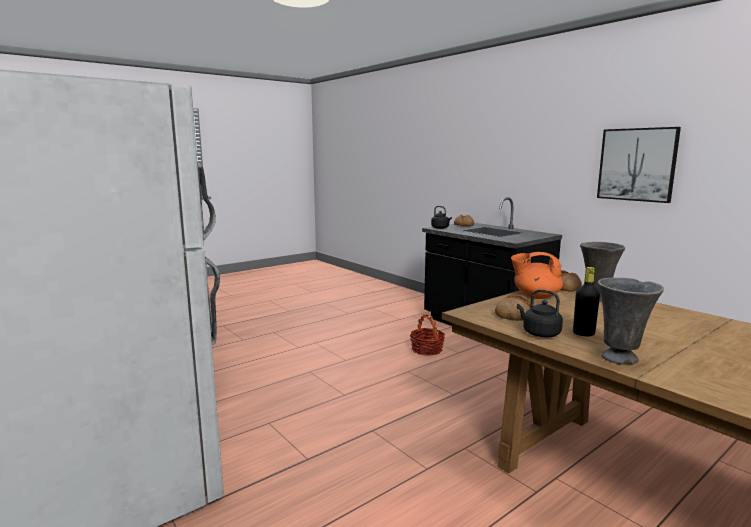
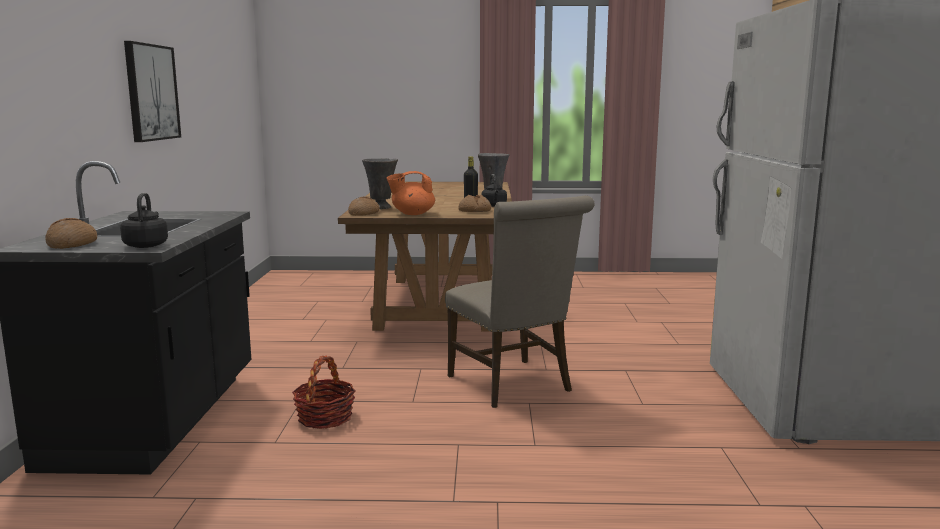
camera: 140 degrees left, 0 degrees up
(372, 404) = (513, 385): none -> beige chair
(535, 296) = (412, 214): orange teapot -> orange teapot turned 120 degrees clockwise

